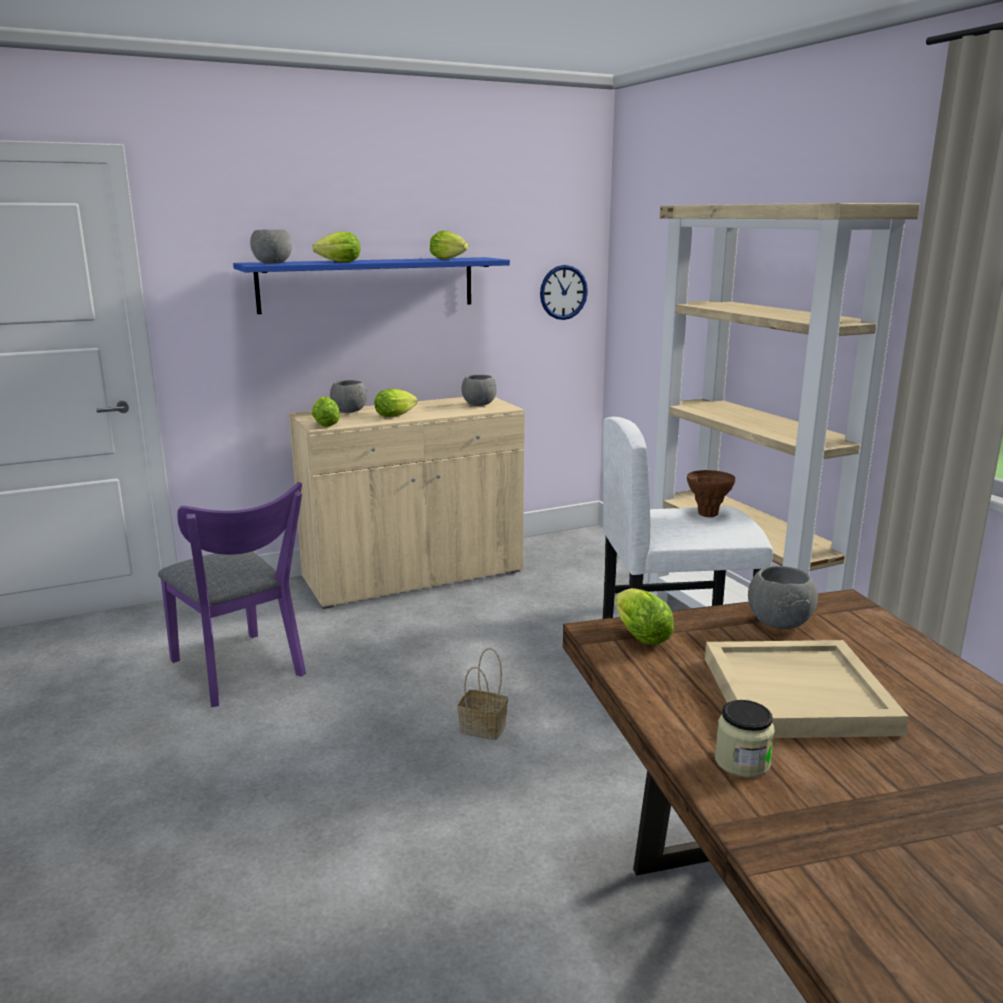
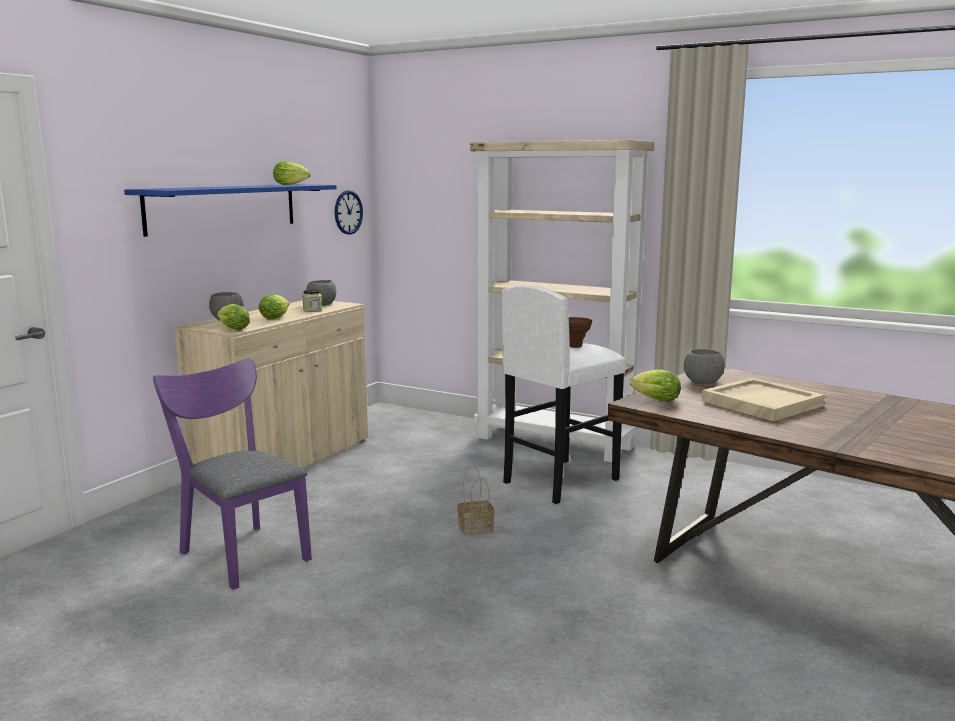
camera: 35 degrees left, 5 degrees down
(241, 672) = (240, 552): purple chair -> purple chair turned 150 degrees counterclockwise
(273, 263) = (171, 188): grey bowl -> none
(337, 262) = (222, 187): lettuce -> none
(742, 762) = (787, 428): jar -> jar (312, 310)

